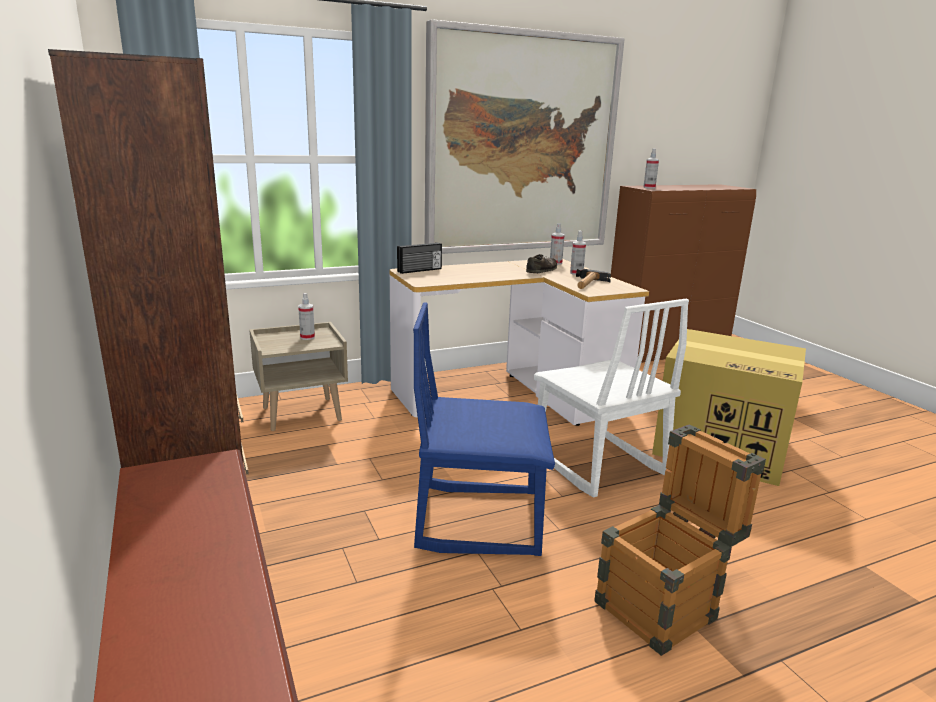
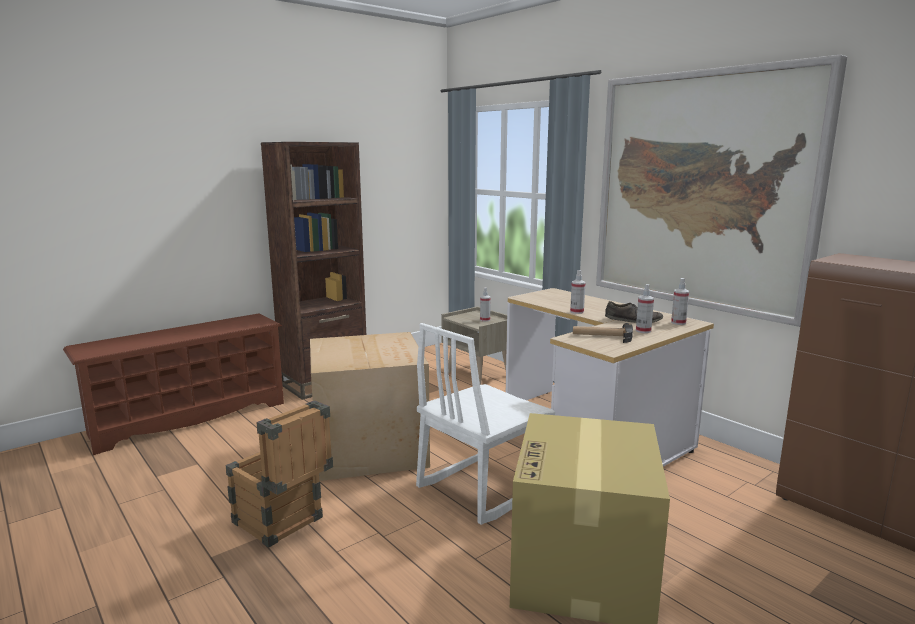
camera: 75 degrees right, 5 degrees down
(420, 270) = (561, 293): radio -> none
(478, 518) = (371, 447): blue chair -> cardboard box
(649, 187) = (850, 259): spray bottle -> spray bottle (577, 312)

